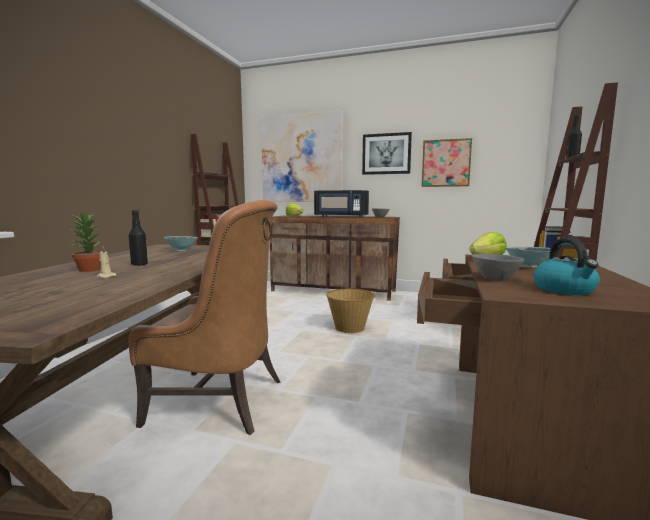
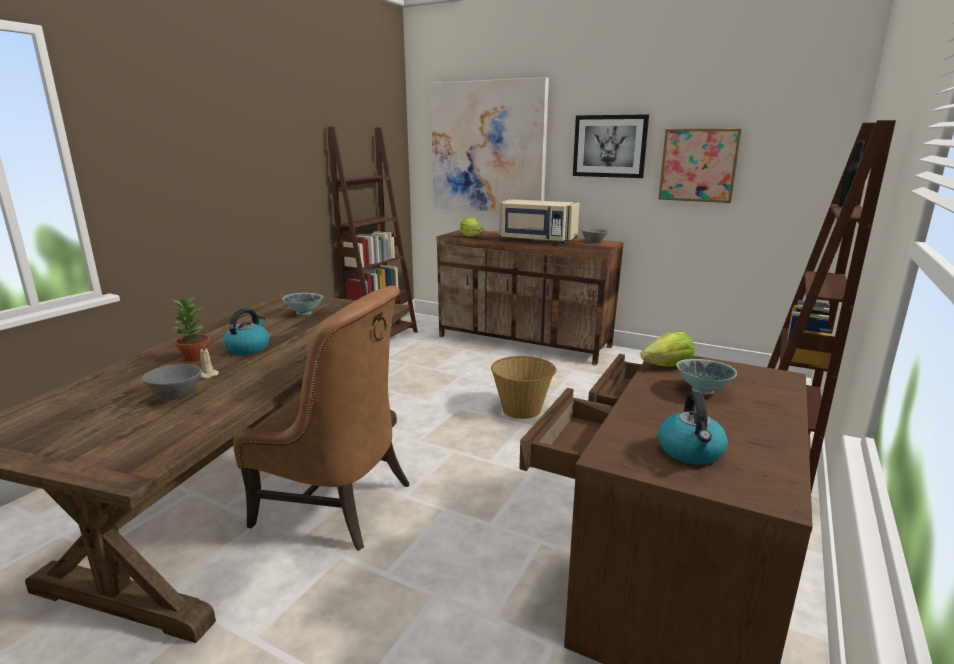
camera: 10 degrees right, 10 degrees up
(139, 264) = (248, 348): black bottle -> kettle
(341, 216) = (537, 240): black microwave -> beige microwave
(497, 279) = (633, 418): grey bowl -> grey bowl (177, 396)

